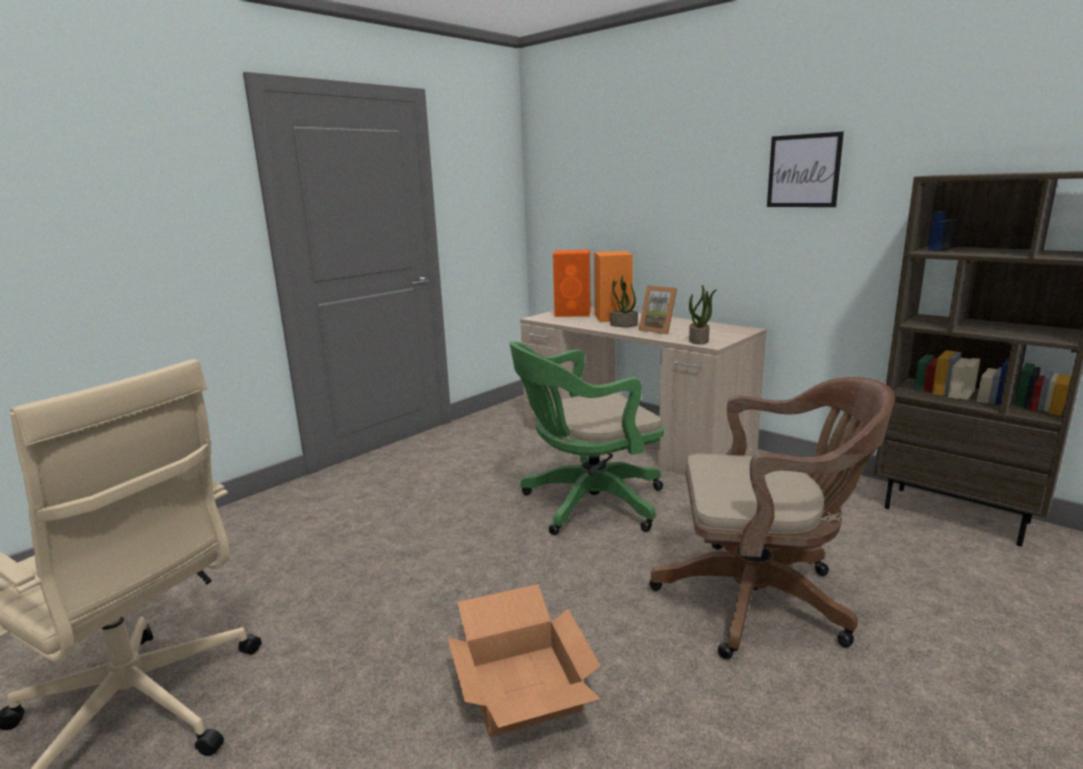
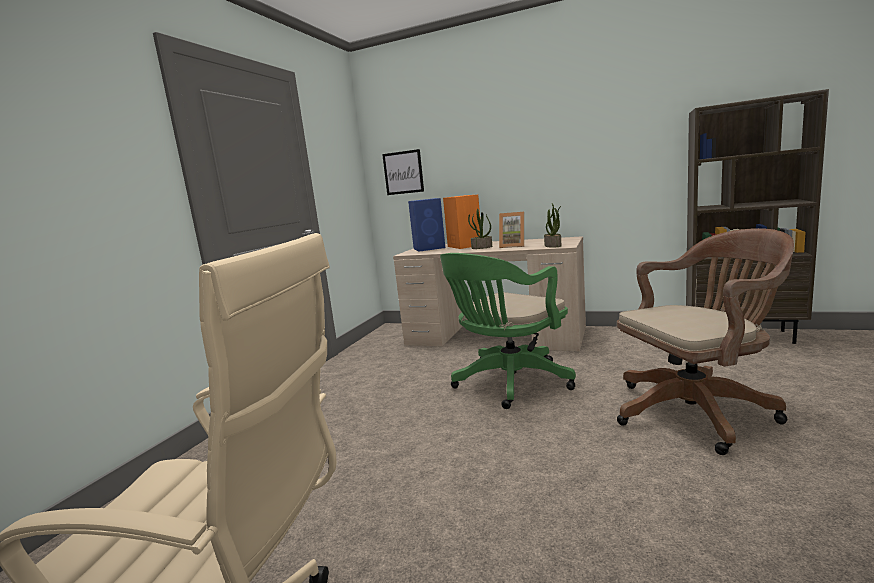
camera: 20 degrees left, 5 degrees down
(525, 688) = (611, 525): cardboard box -> none
(574, 313) = (430, 248): orange speaker -> blue speaker
(803, 171) = (597, 121): picture -> picture (403, 172)

